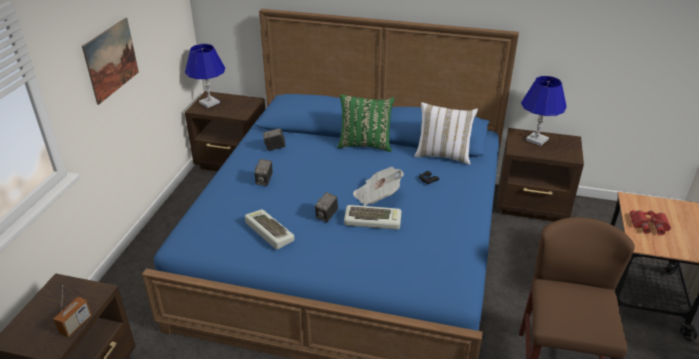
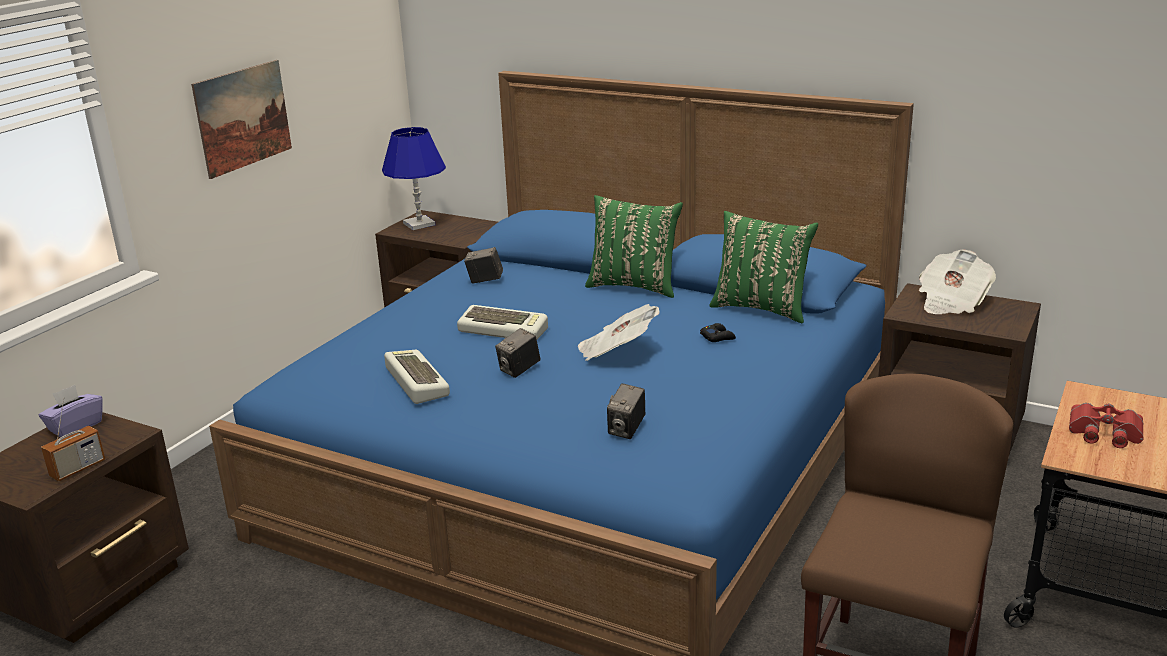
camera: 15 degrees right, 10 degrees down
(57, 290) = (75, 427): none -> purple tissue box
(264, 181) = (445, 319): camera -> camera (626, 430)
(373, 220) = (592, 382): keyboard -> keyboard (504, 330)
(443, 155) = (761, 308): white pillow -> green pillow
(536, 139) = (951, 302): blue table lamp -> newspaper

